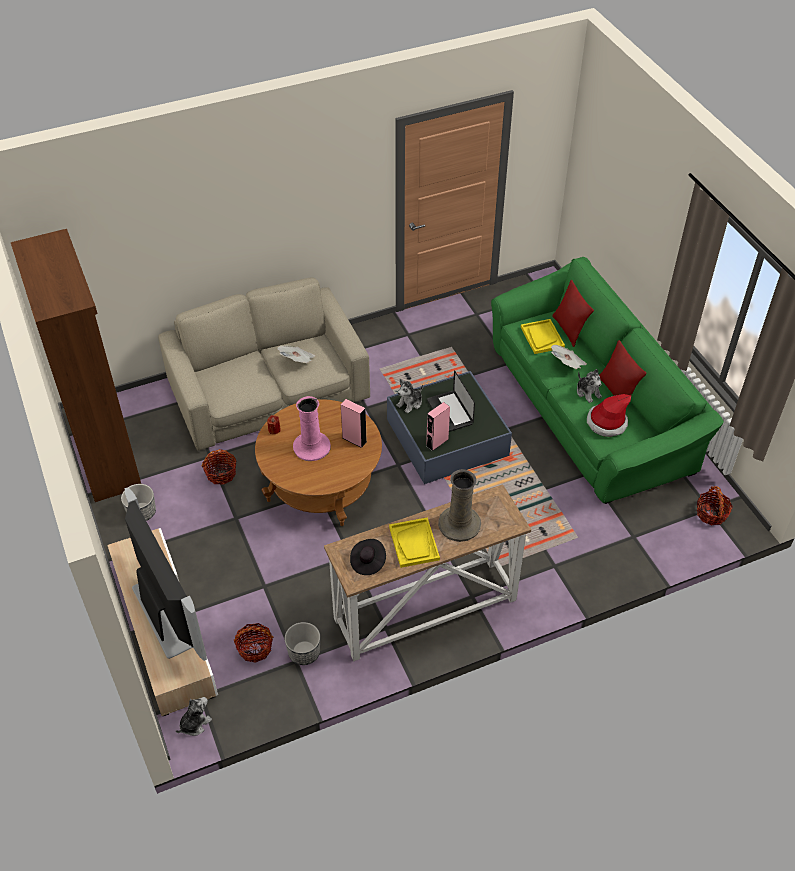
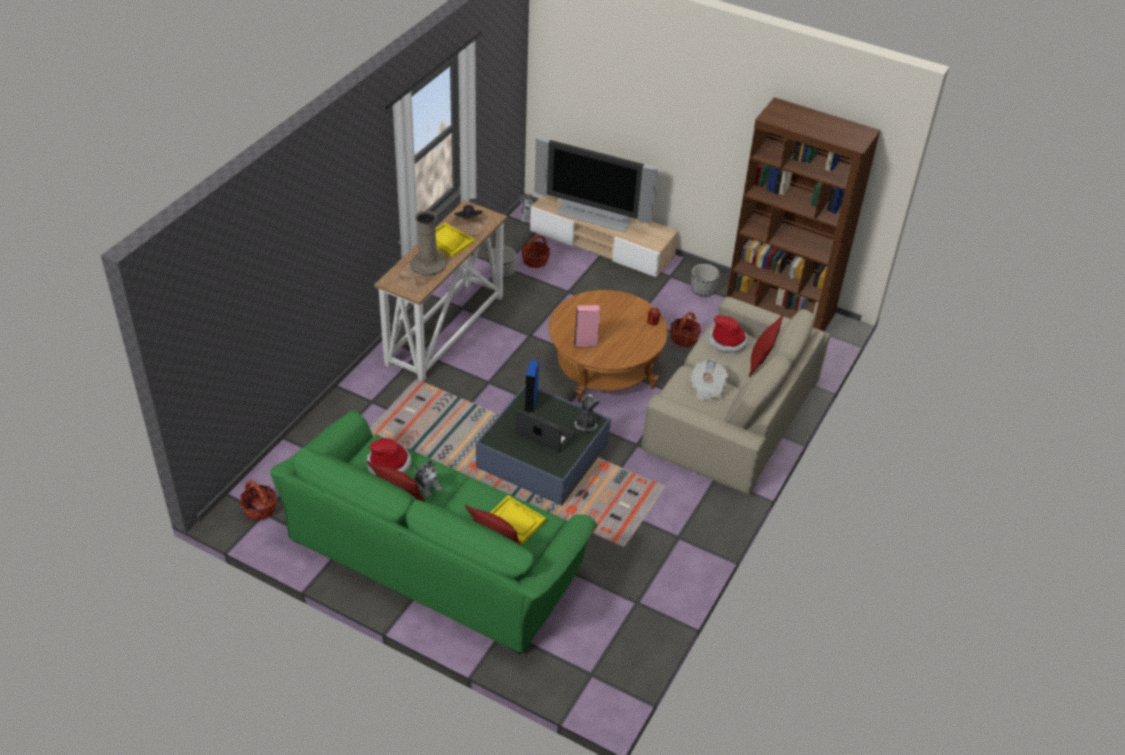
camera: 140 degrees right, 5 degrees down
(226, 363) = (761, 362): none -> red pillow
(232, 387) = (727, 341): none -> hat
(312, 447) = (610, 324): pink vase -> none
(437, 442) = (531, 403): pink speaker -> blue speaker
(567, 364) = (467, 504): newspaper -> none
(588, 392) = (427, 485): plush toy -> plush toy turned 150 degrees counterclockwise

